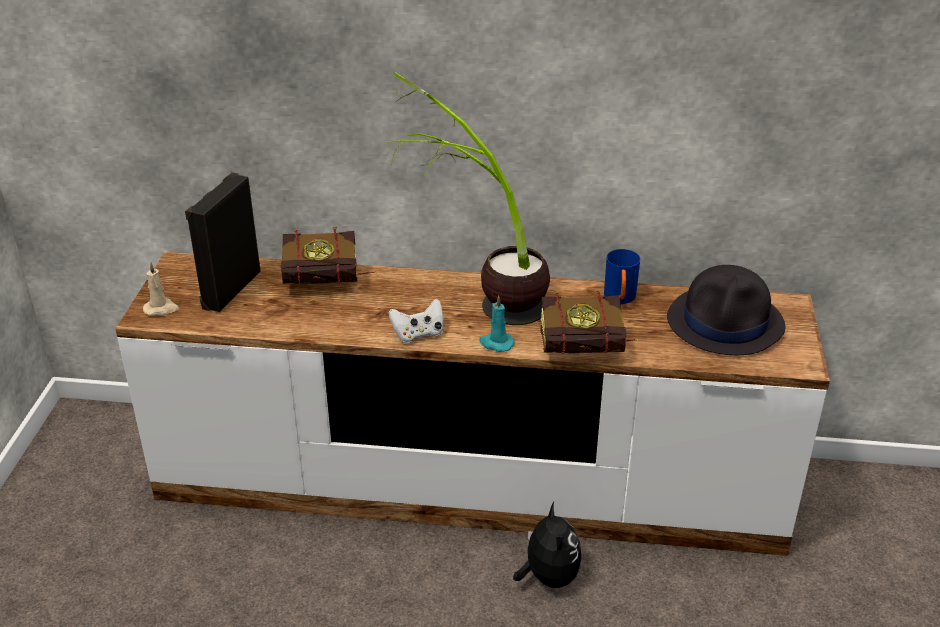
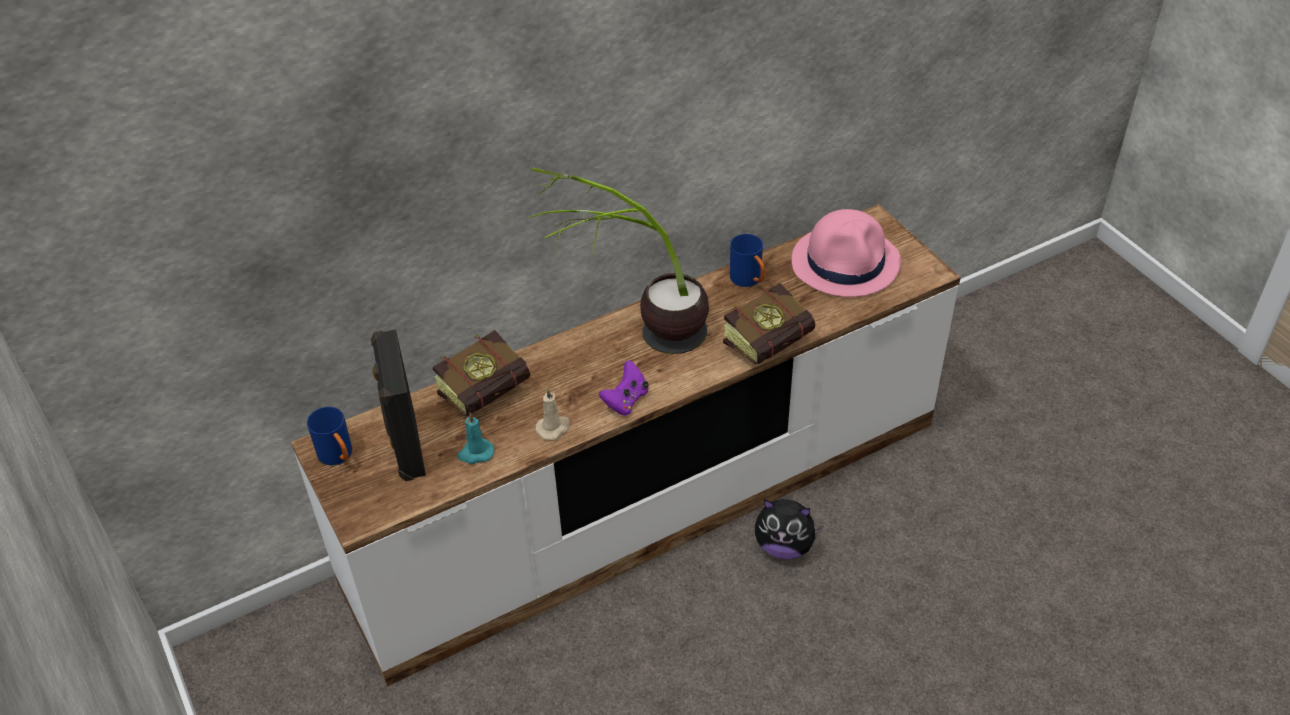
camera: 35 degrees left, 10 degrees up
(161, 309) = (365, 502): beige candle -> beige candle (554, 428)
(180, 274) = (339, 457): none -> blue mug
(418, 334) = (626, 400): white game controller -> purple game controller
(496, 343) = (697, 375): turquoise candle -> turquoise candle (475, 453)
(548, 577) = (784, 546): plush toy -> plush toy turned 150 degrees clockwise
(726, 323) = (846, 262): black hat -> pink hat

